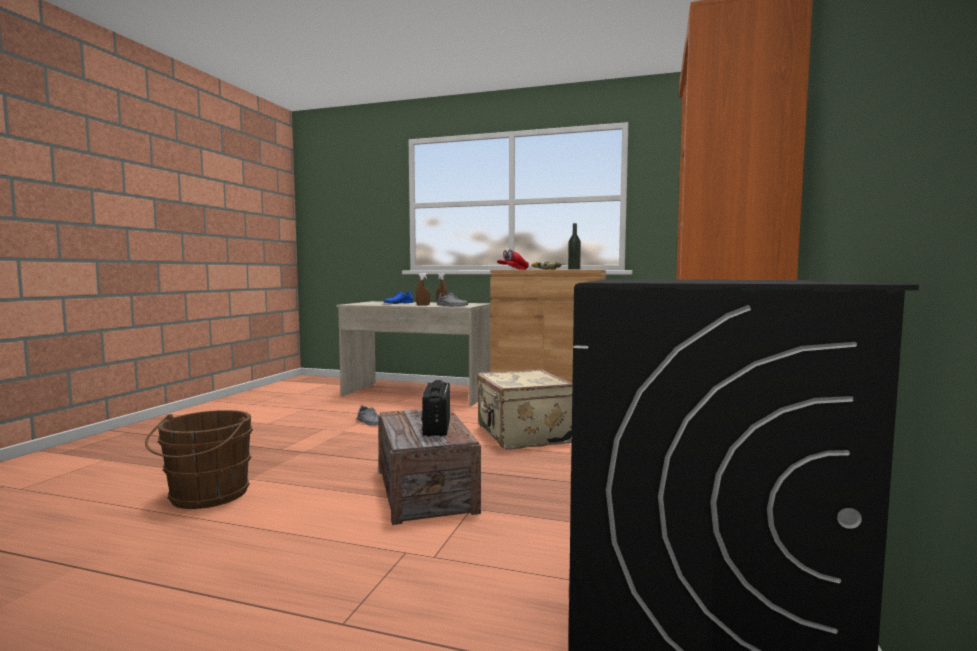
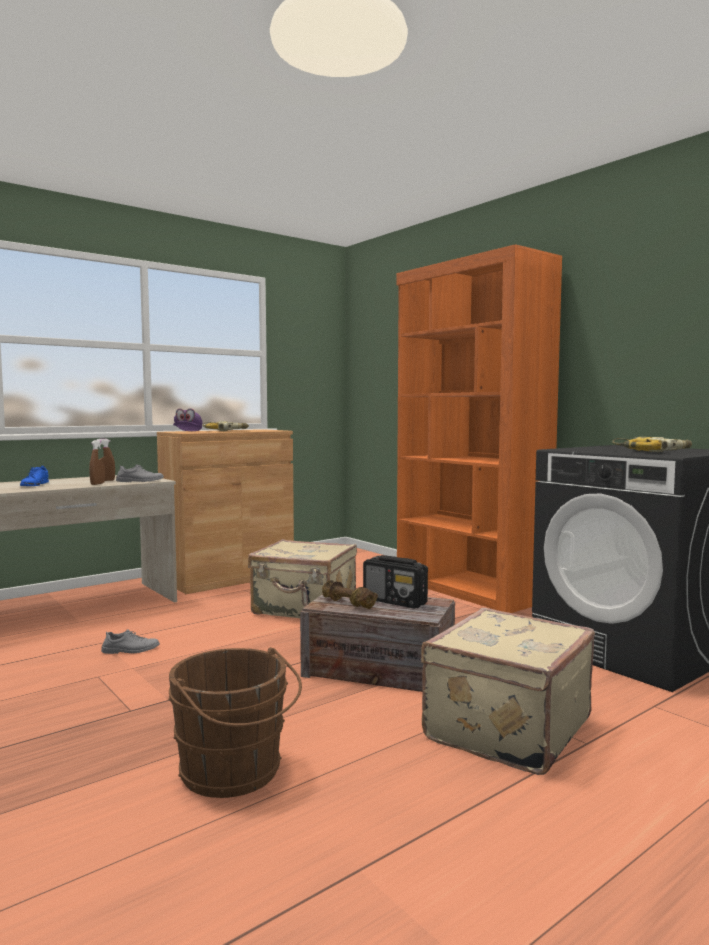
camera: 55 degrees left, 0 degrees up
(344, 570) = (504, 728): none -> beige suitcase
(407, 418) = (347, 604): none -> brown dumbbell
(512, 269) = (188, 431): red cap -> purple cap
(574, 269) = (262, 430): bottle -> none
(696, 280) = (652, 451): none -> power drill

